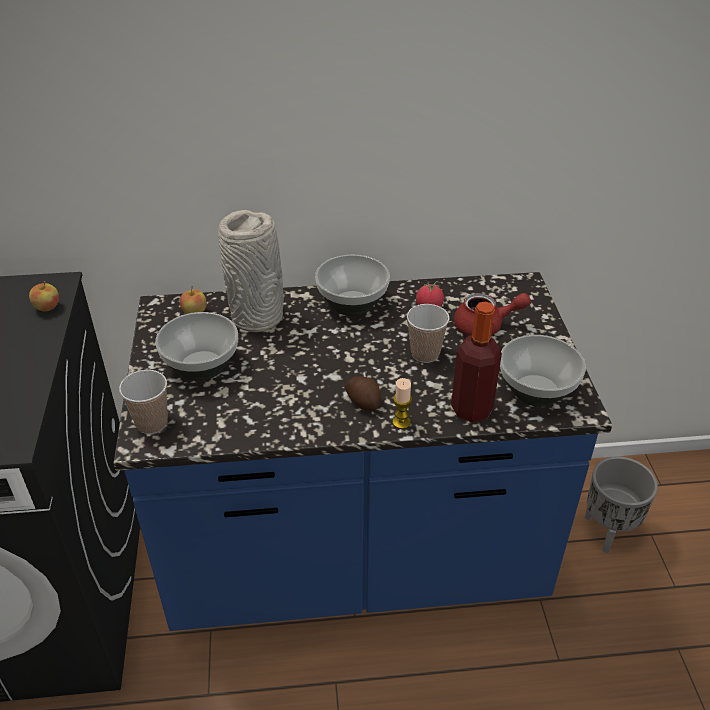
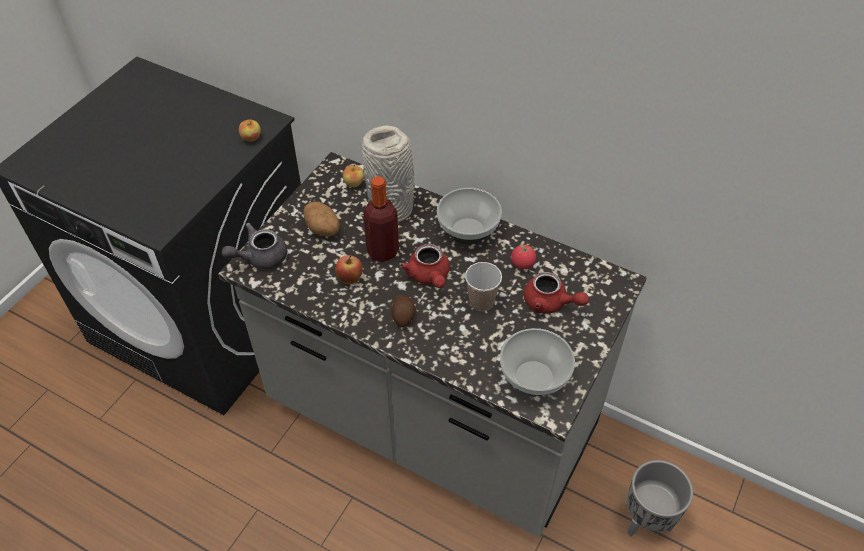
camera: 35 degrees right, 10 degrees up
(152, 423) = (260, 257): cup -> grey teapot
(201, 365) = (323, 229): bowl -> potato
(275, 396) = (350, 279): none -> apple
(354, 356) = (429, 276): none -> red teapot
(355, 559) = (432, 420): blue counter -> grey counter
(401, 422) = (413, 346): candle -> none
(471, 409) = (471, 364): bottle -> bottle (383, 251)

